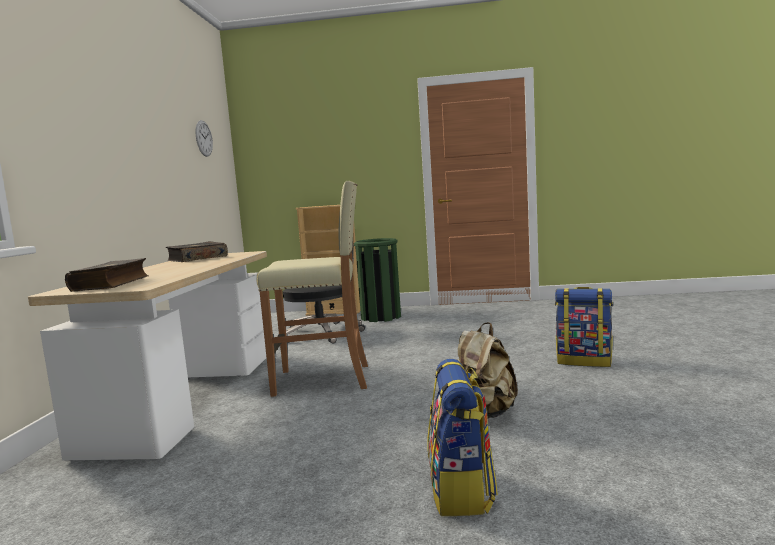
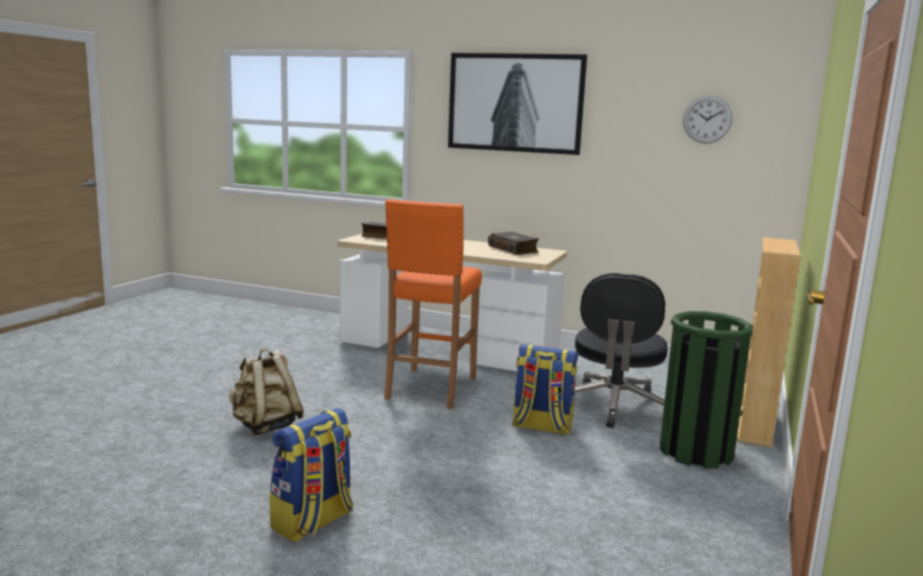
camera: 105 degrees right, 5 degrees up
(104, 104) = (515, 103): none -> picture
(323, 380) = (430, 388): beige stool -> orange stool
(462, 491) = (186, 397): backpack -> backpack (541, 427)

